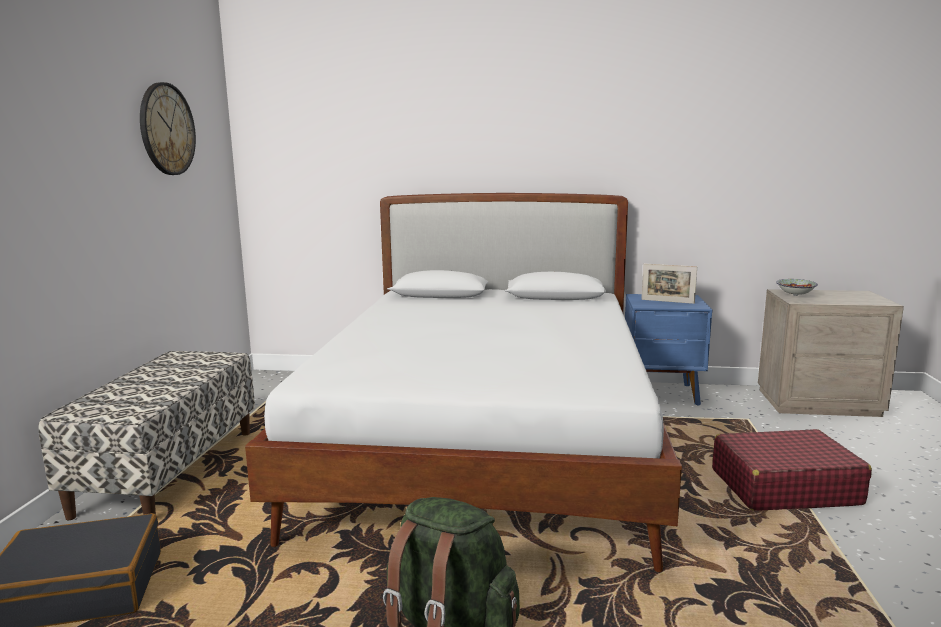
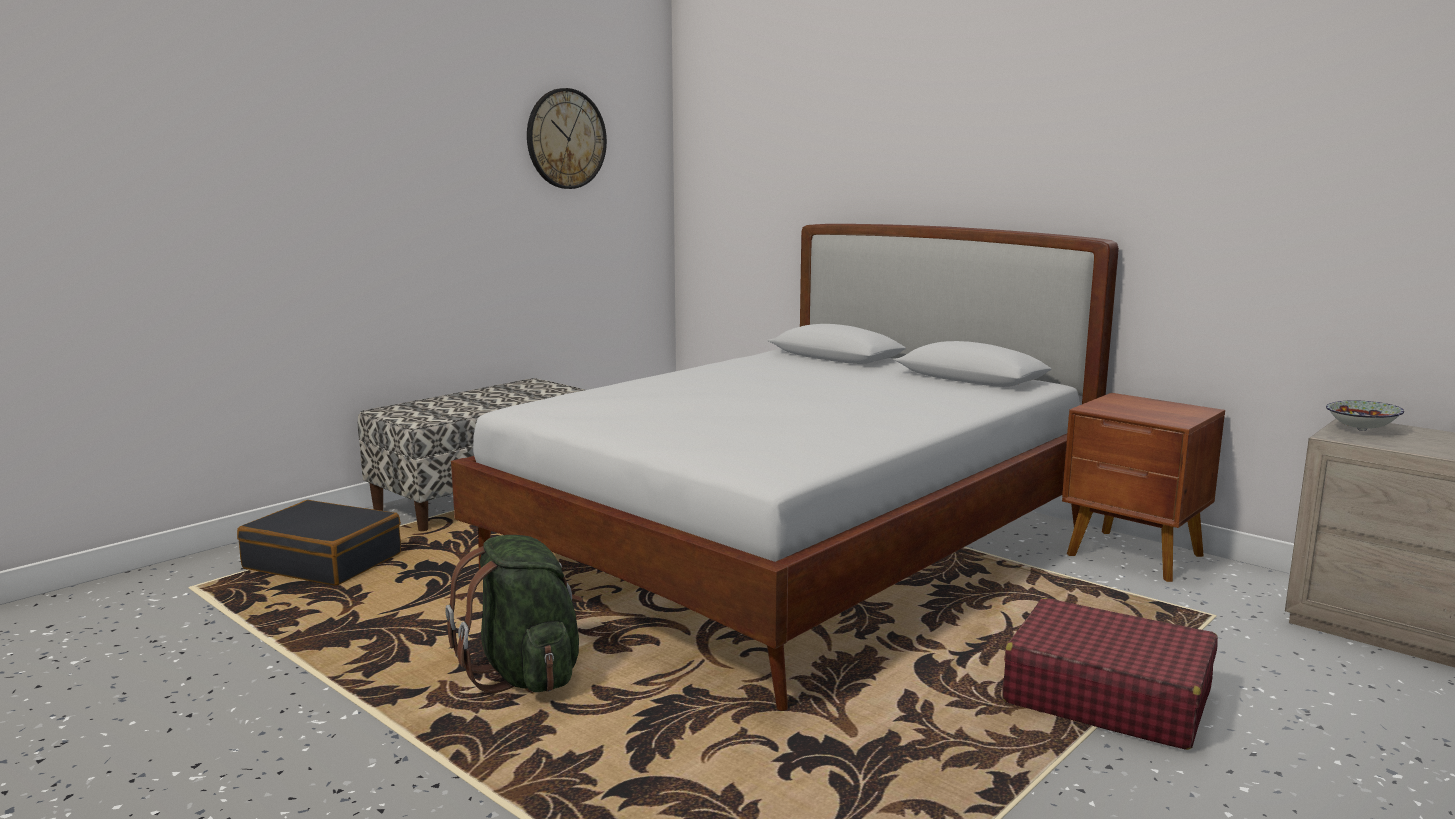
camera: 35 degrees right, 0 degrees up
(662, 394) = (1135, 556): blue nightstand -> brown nightstand
(667, 301) = (1145, 410): picture frame -> none

